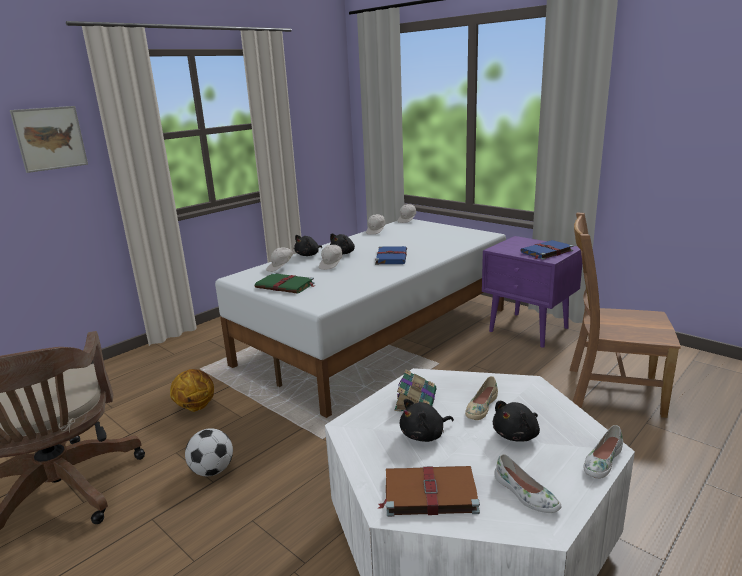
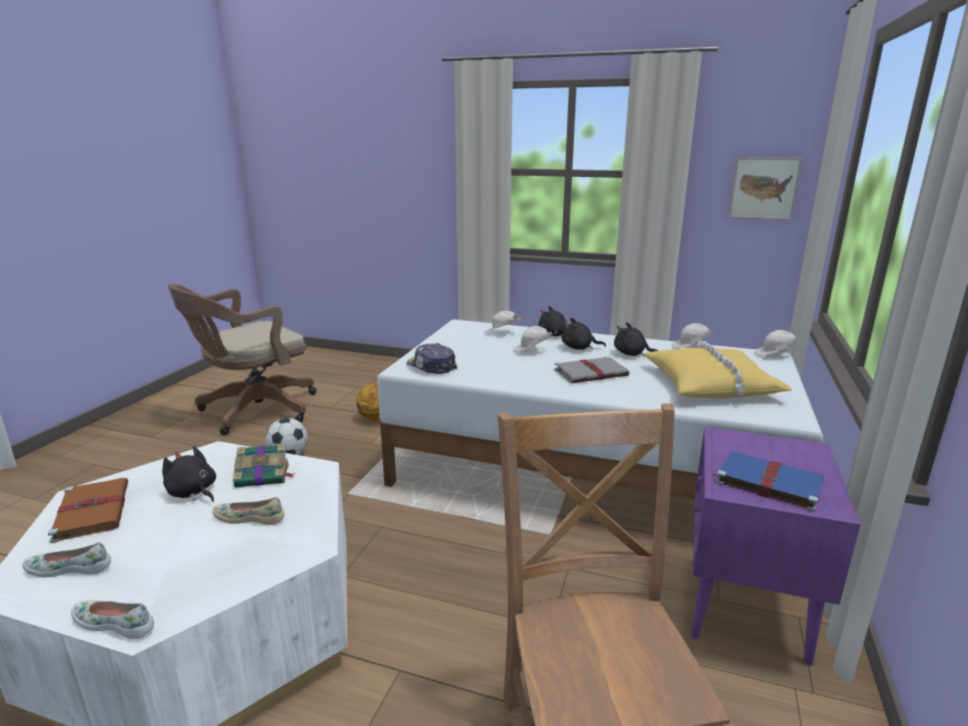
camera: 65 degrees right, 0 degrees up
(50, 138) = (424, 161): picture -> picture (764, 188)
(286, 286) = (451, 345): green book -> none
(327, 297) = (431, 367): none -> cap
(391, 257) = (592, 373): blue book -> grey book
(435, 238) = (711, 384): none -> yellow pillow
(517, 435) = (185, 550): black plush toy -> black plush toy (632, 354)
(525, 494) = (69, 568): white shoe -> white shoe turned 60 degrees clockwise

